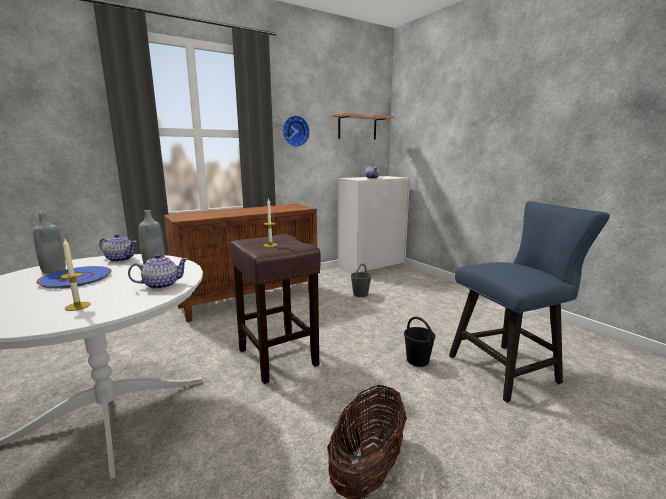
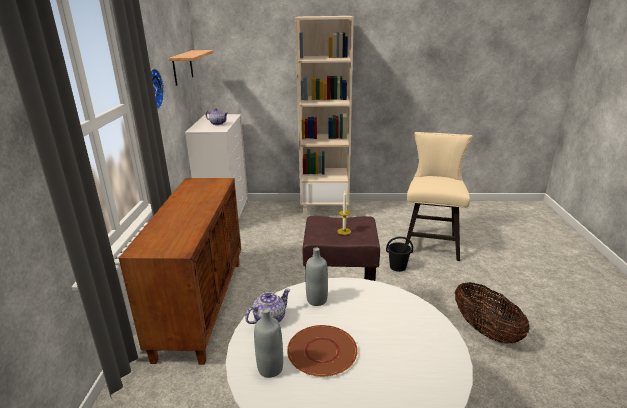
camera: 55 degrees left, 10 degrees up
(76, 278) = (321, 351): blue plate -> brown plate
(77, 306) = (416, 350): candle -> none
(161, 285) = (388, 303): teapot -> none
(360, 294) = (274, 244): grey bucket -> none
(455, 293) = (325, 209): none -> beige bookcase
(509, 368) = (431, 243): blue chair -> beige chair

